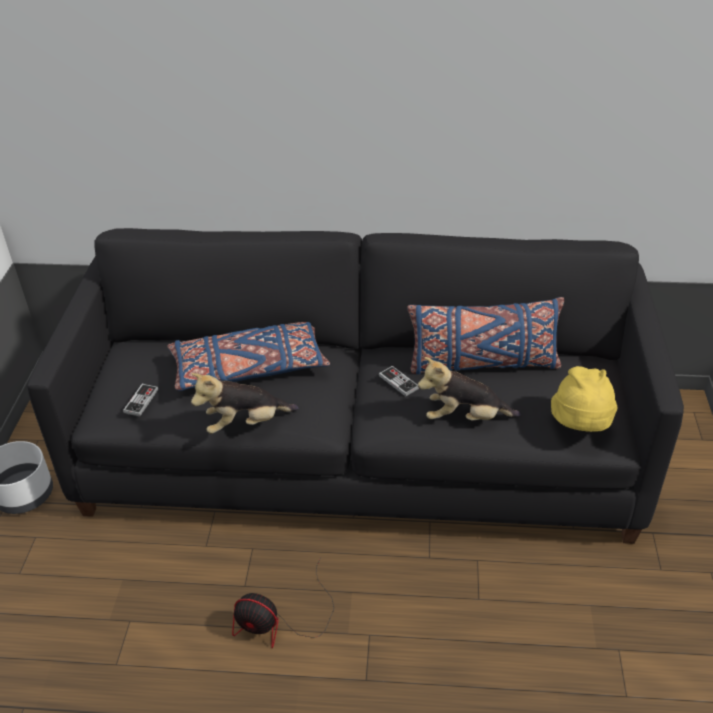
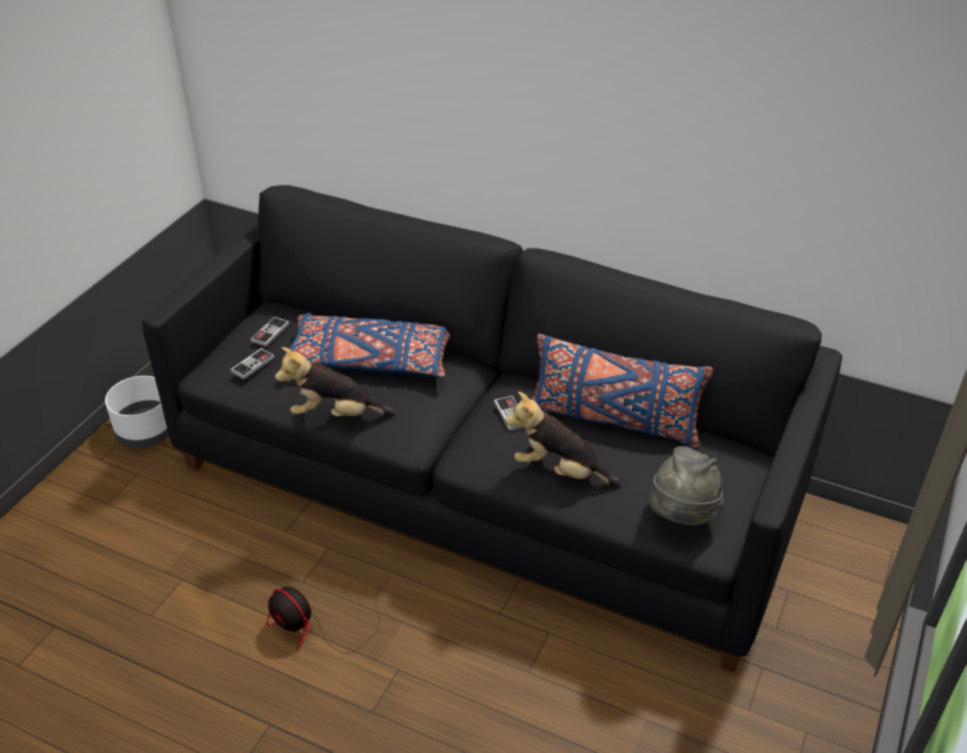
camera: 20 degrees right, 0 degrees up
(141, 368) = (270, 333): none -> game controller
(580, 426) = (681, 516): yellow hat -> grey hat

